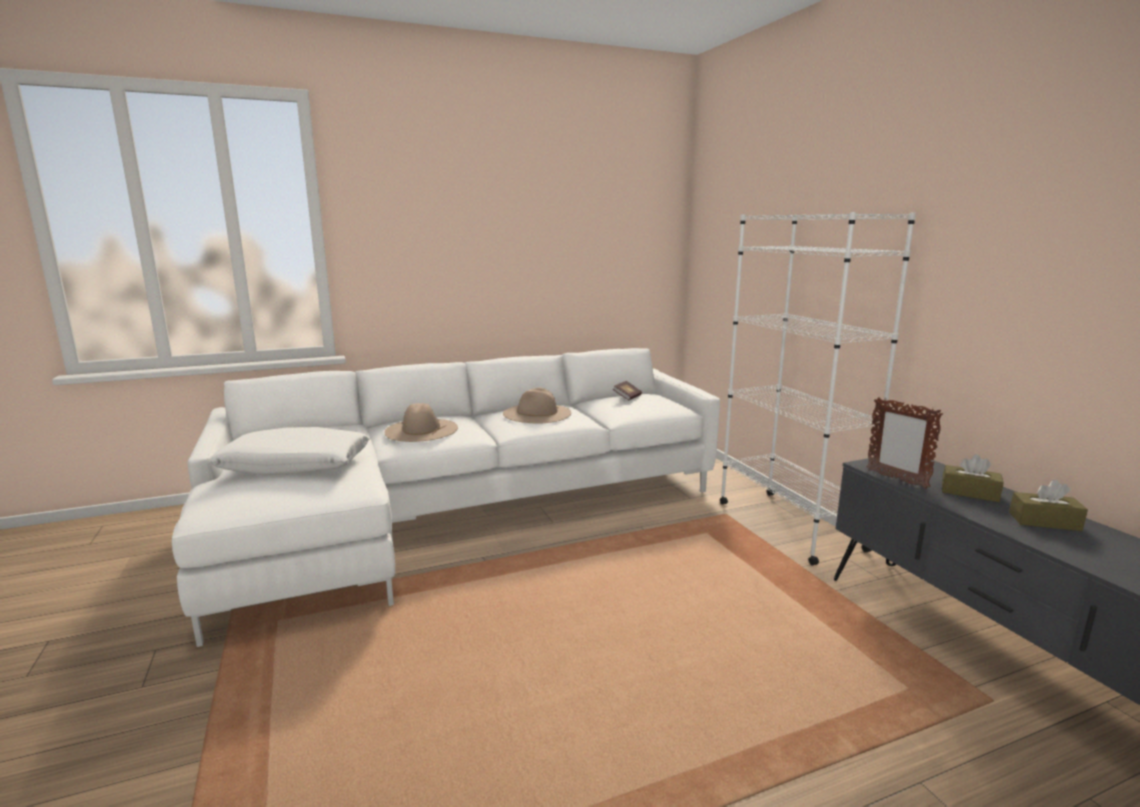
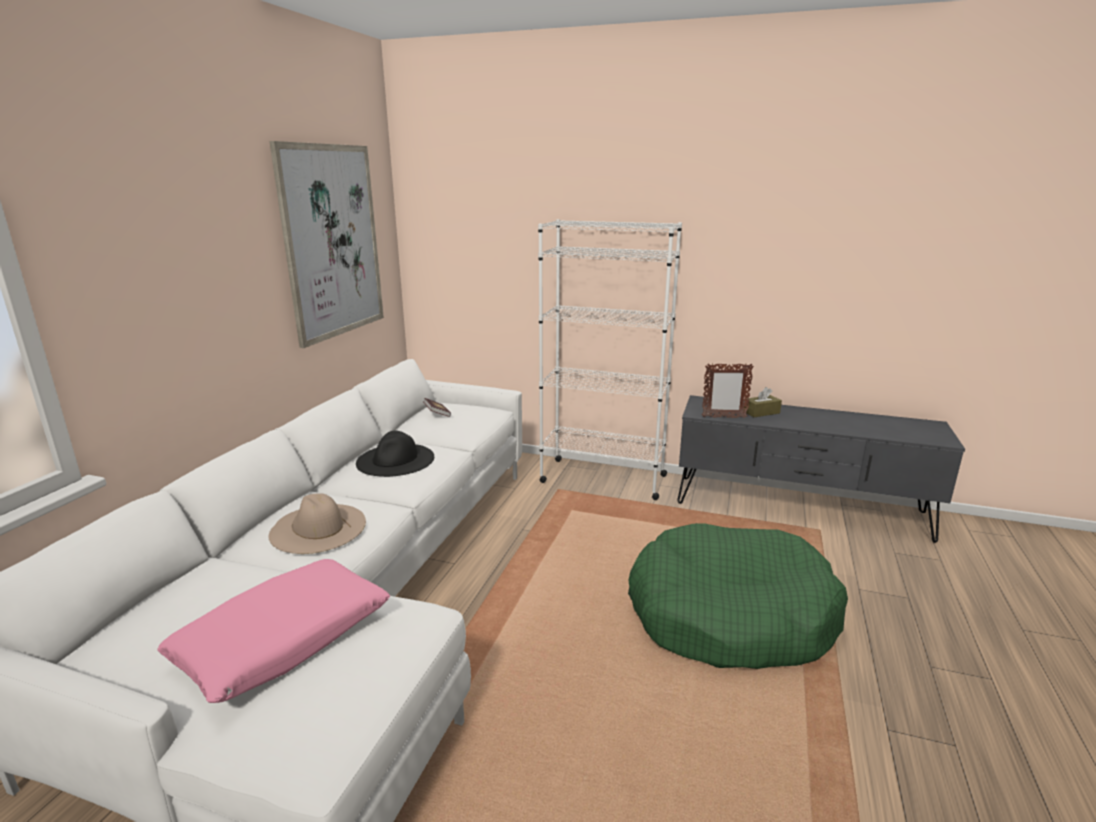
camera: 50 degrees left, 5 degrees up
(295, 465) = (283, 640): white pillow -> pink pillow
(537, 413) = (395, 460): beige hat -> black hat
(594, 233) = (332, 242): none -> picture
(694, 686) = (729, 615): none -> green dog bed
(1044, 521) = (810, 417): brown tissue box -> none

